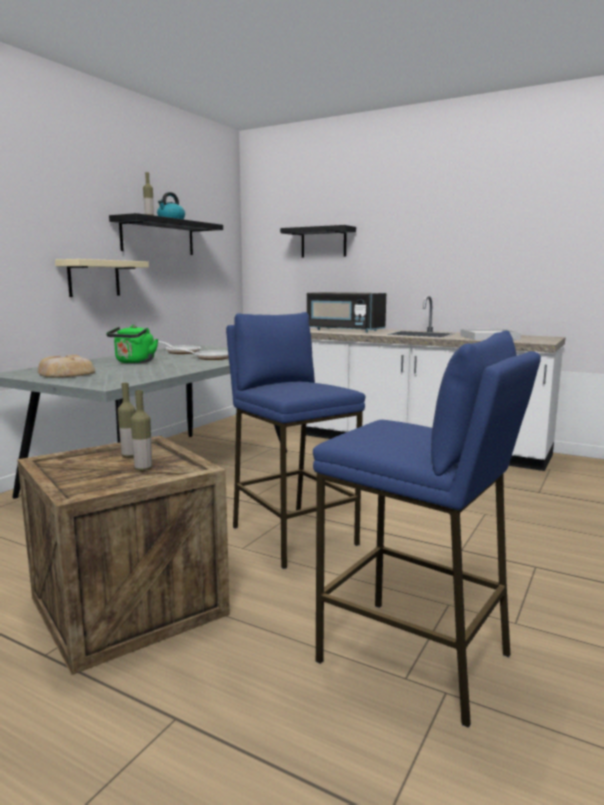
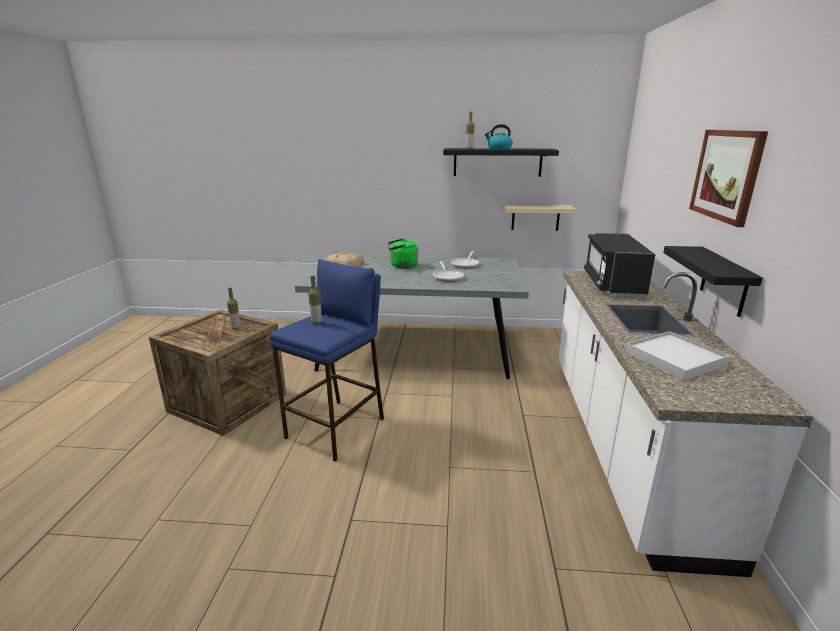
camera: 65 degrees right, 10 degrees up
(94, 278) = (425, 197): beige shelf -> beige shelf (535, 217)
(143, 469) = (208, 337): bottle -> bottle (316, 322)
(323, 242) = (662, 174): black shelf -> black shelf (724, 281)
(414, 657) = (179, 519): blue stool -> none
(420, 229) = (726, 175): none -> picture

